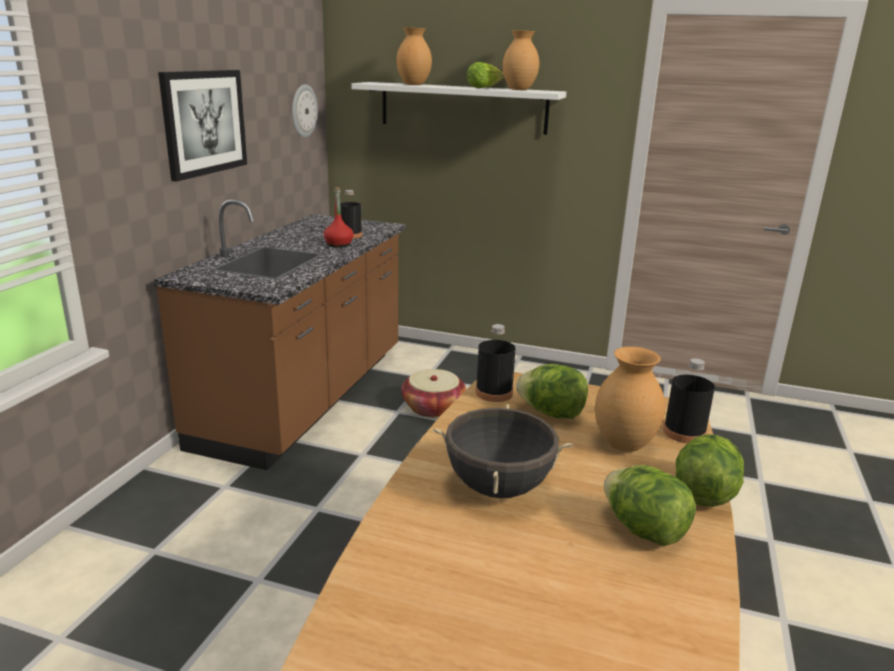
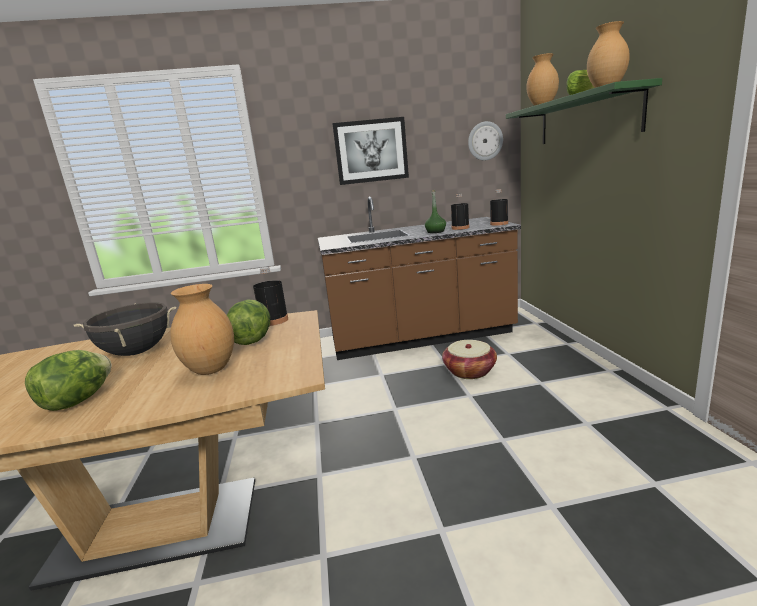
camera: 65 degrees right, 5 degrees down
(338, 244) = (435, 232): red bottle -> green bottle
(463, 107) = (586, 118): white shelf -> green shelf
(684, 433) = (246, 386): black bottle -> black bottle (499, 224)
(704, 494) = (132, 413): lettuce -> none

